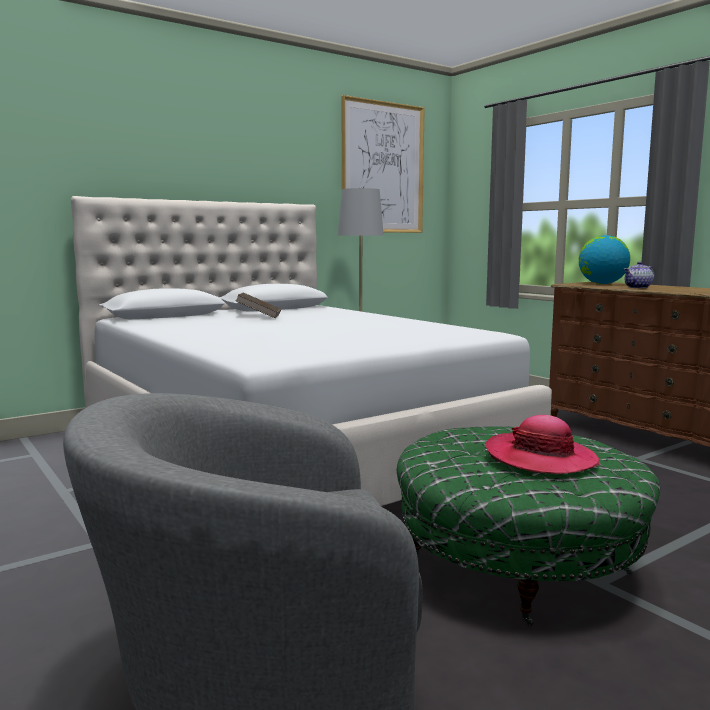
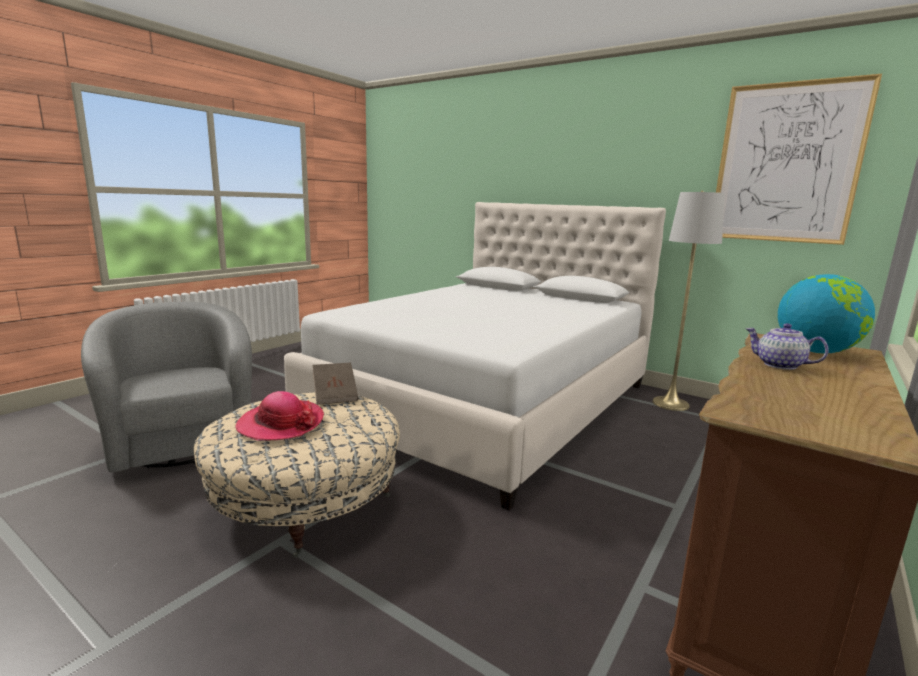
camera: 70 degrees right, 5 degrees up
(259, 316) = (520, 299): brown book -> brown book (335, 395)
(517, 565) = (306, 503): green ottoman -> beige ottoman

